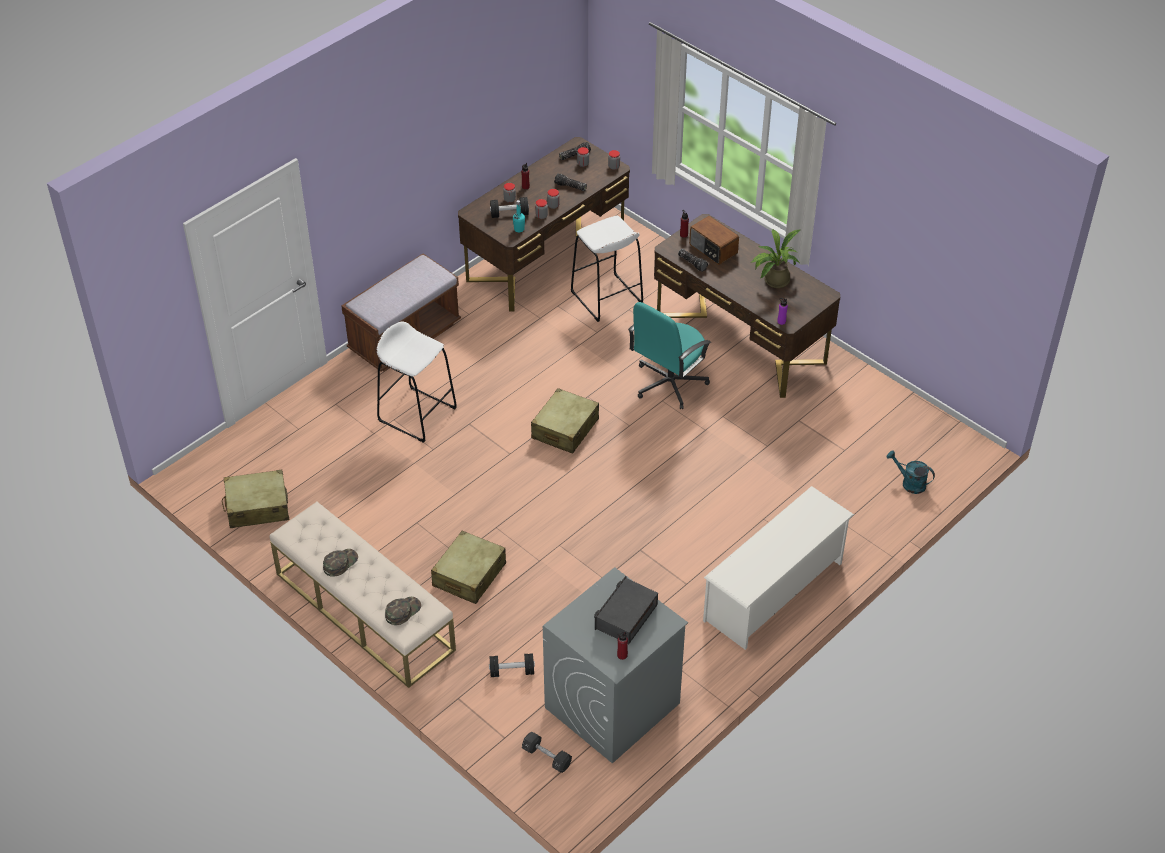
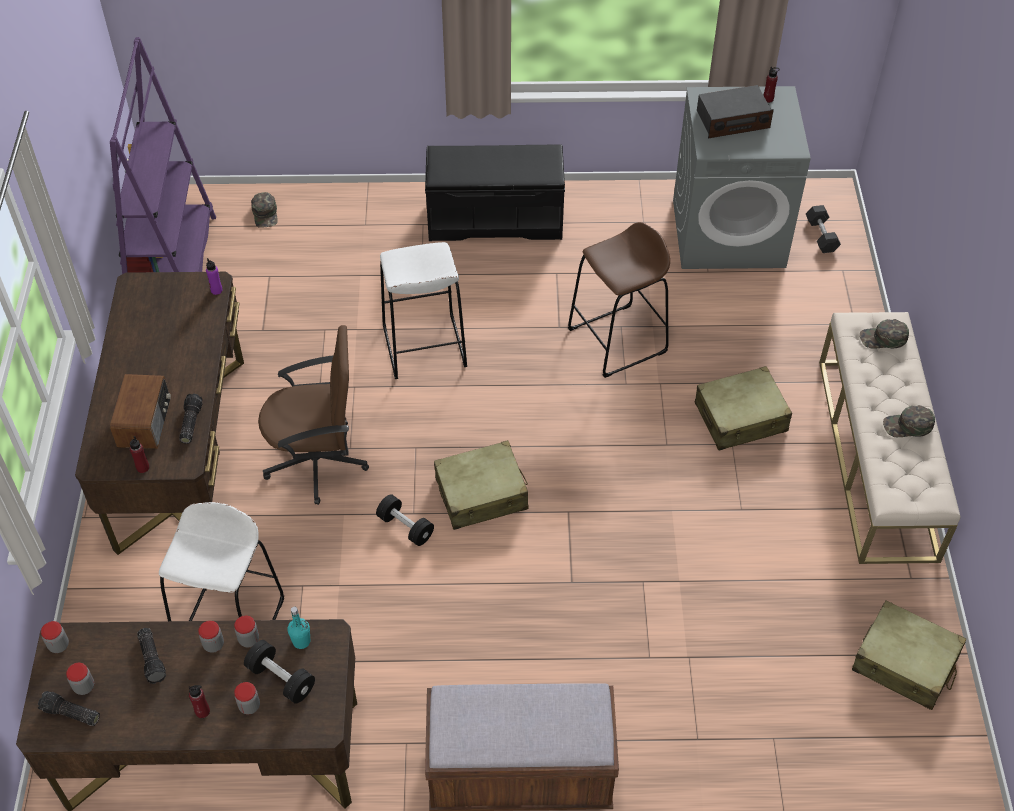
camera: 135 degrees left, 5 degrees up
(417, 414) = (615, 642): white stool -> white stool (424, 347)
(512, 671) = (785, 312): black dumbbell -> black dumbbell (405, 527)
(595, 568) = (617, 340): none -> brown stool
(668, 383) = (318, 461): turquoise office chair -> brown office chair
(773, 281) = (152, 337): potted plant -> none
(774, 591) = (495, 219): white shoe rack -> black bench
(902, 414) = (173, 267): none -> purple bookcase
(909, 483) = (265, 214): turquoise watering can -> green cap

